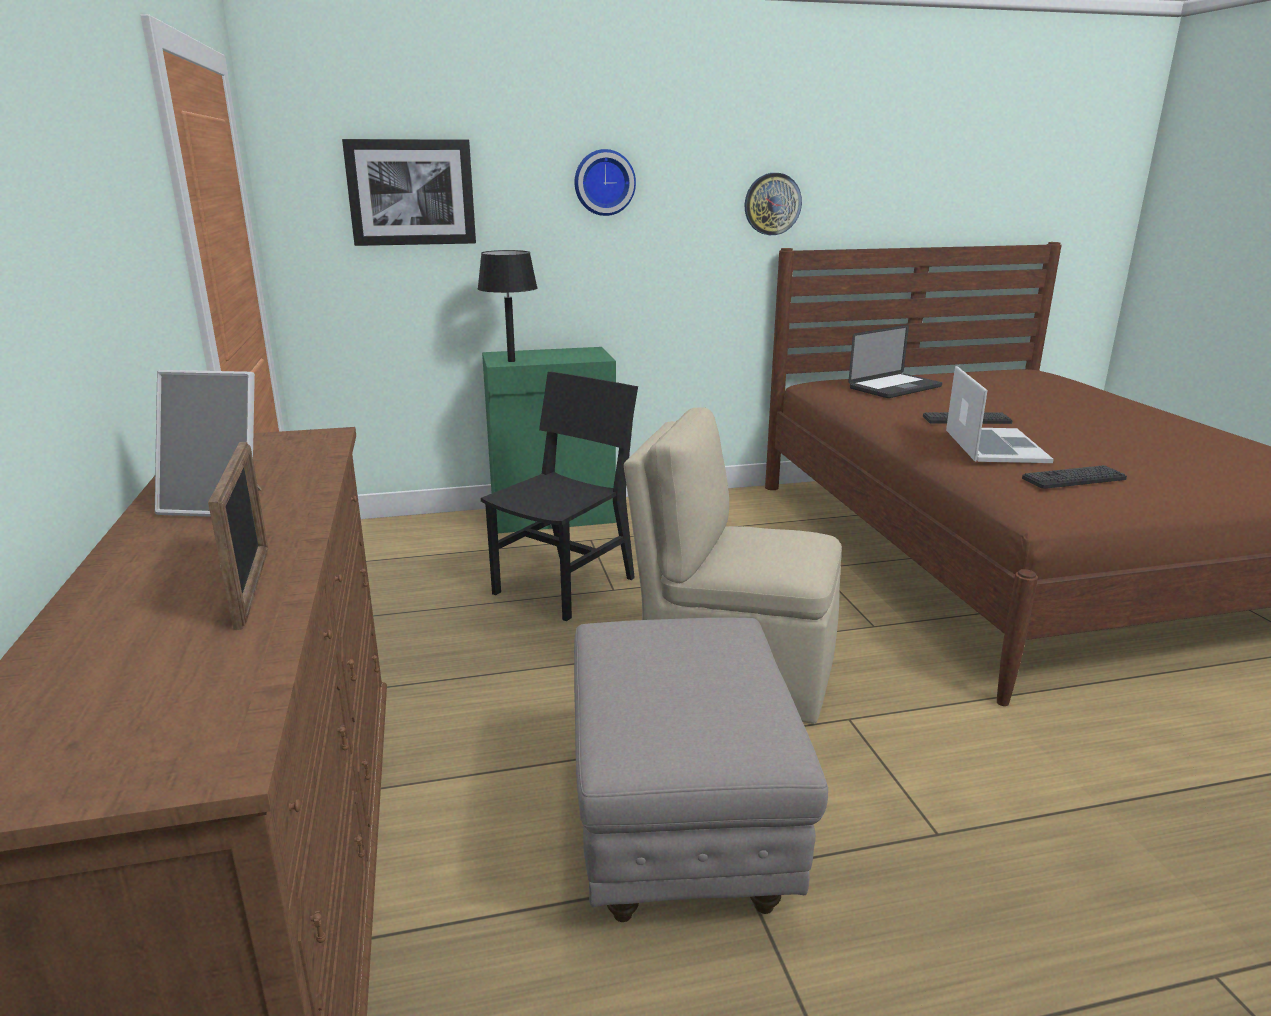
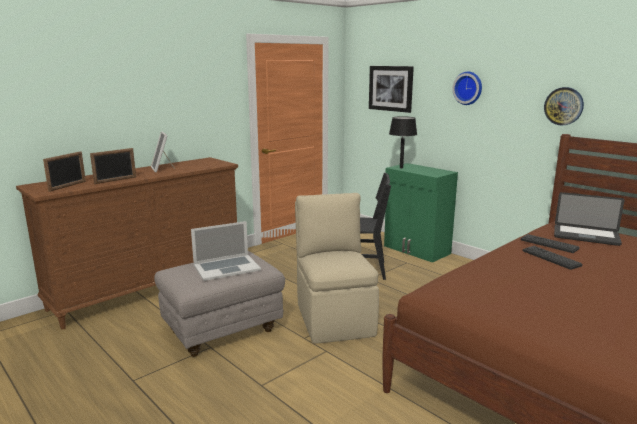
camera: 60 degrees right, 5 degrees down
(174, 689) = (68, 186): none -> picture frame
(994, 446) = (507, 268): laptop -> laptop (226, 267)
(1073, 479) = (483, 292): keyboard -> keyboard (549, 244)

